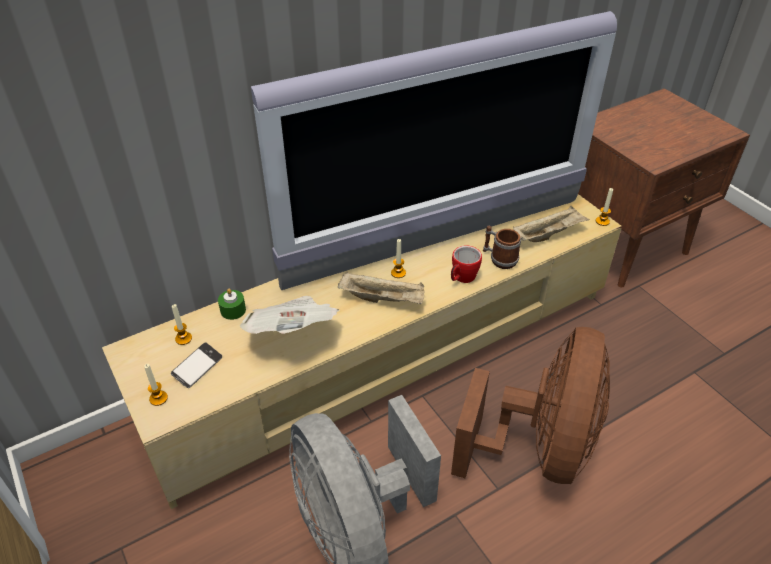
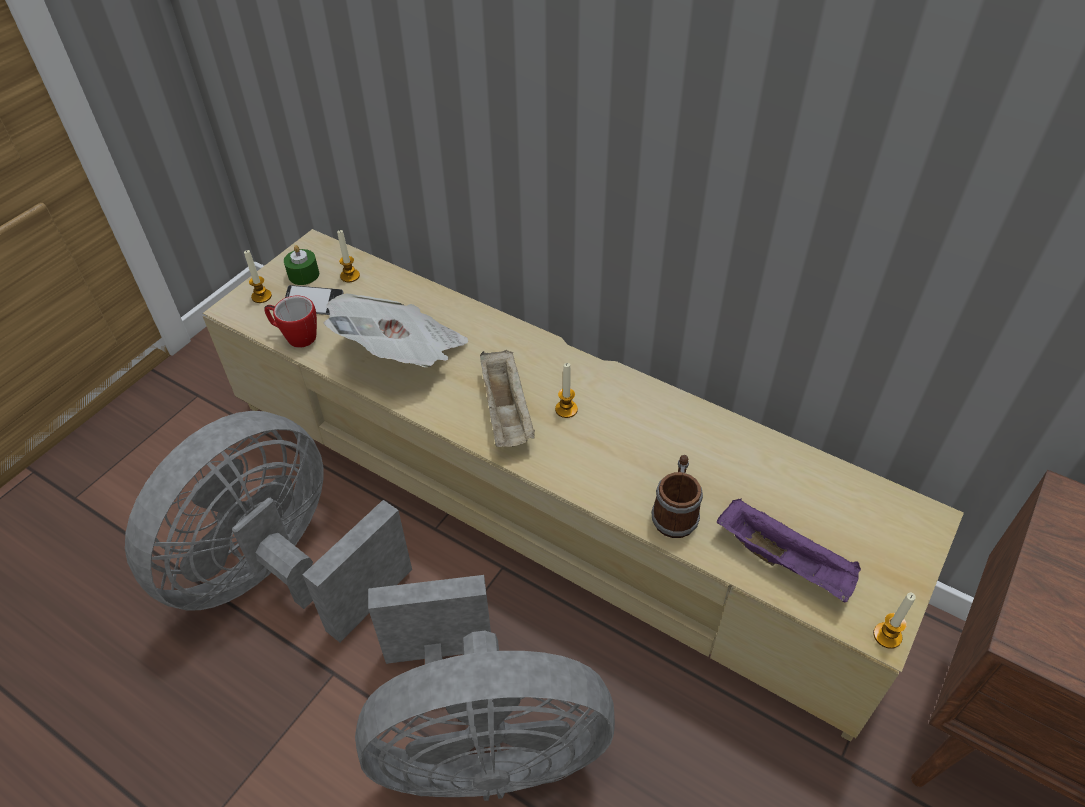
camera: 65 degrees right, 5 degrees up
(233, 310) = (411, 292): green candle -> green candle (303, 274)
(437, 244) = (655, 430): television -> none
(462, 278) = (600, 482): mug -> mug (296, 336)
(539, 447) = (482, 745): brown fan -> grey fan
(548, 234) = (785, 562): beige tray -> purple tray

